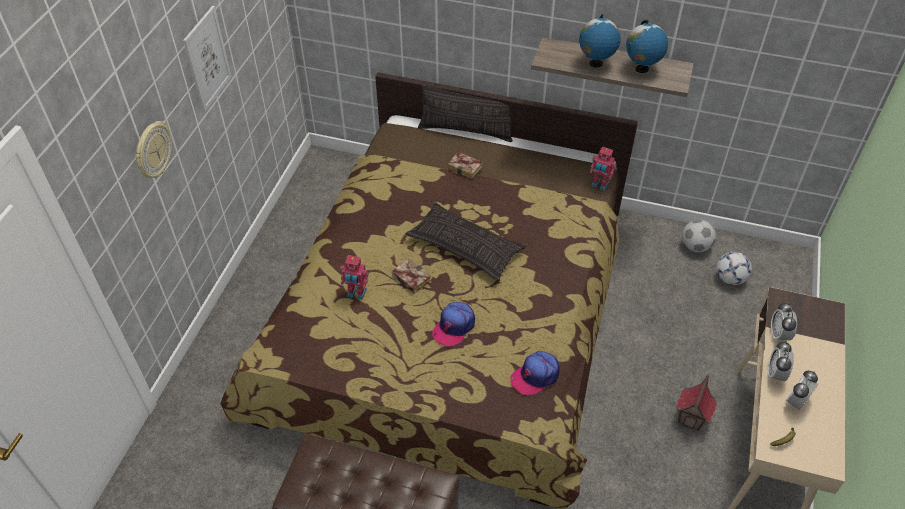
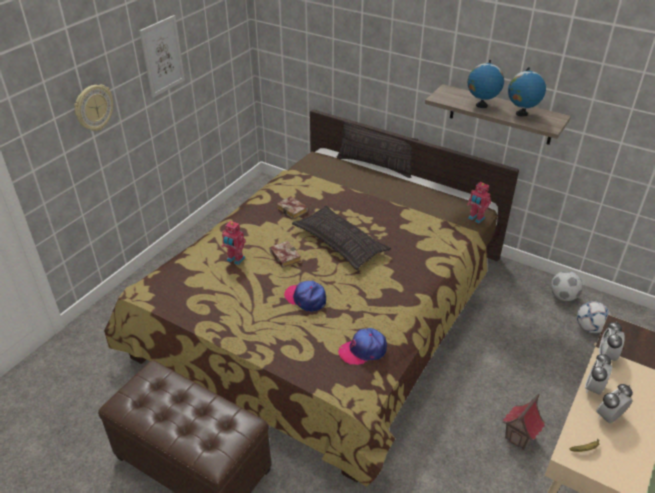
camera: 15 degrees right, 10 degrees down
(454, 327) = (306, 298): cap -> cap turned 75 degrees clockwise
(466, 167) = (364, 188): book -> book (293, 210)

